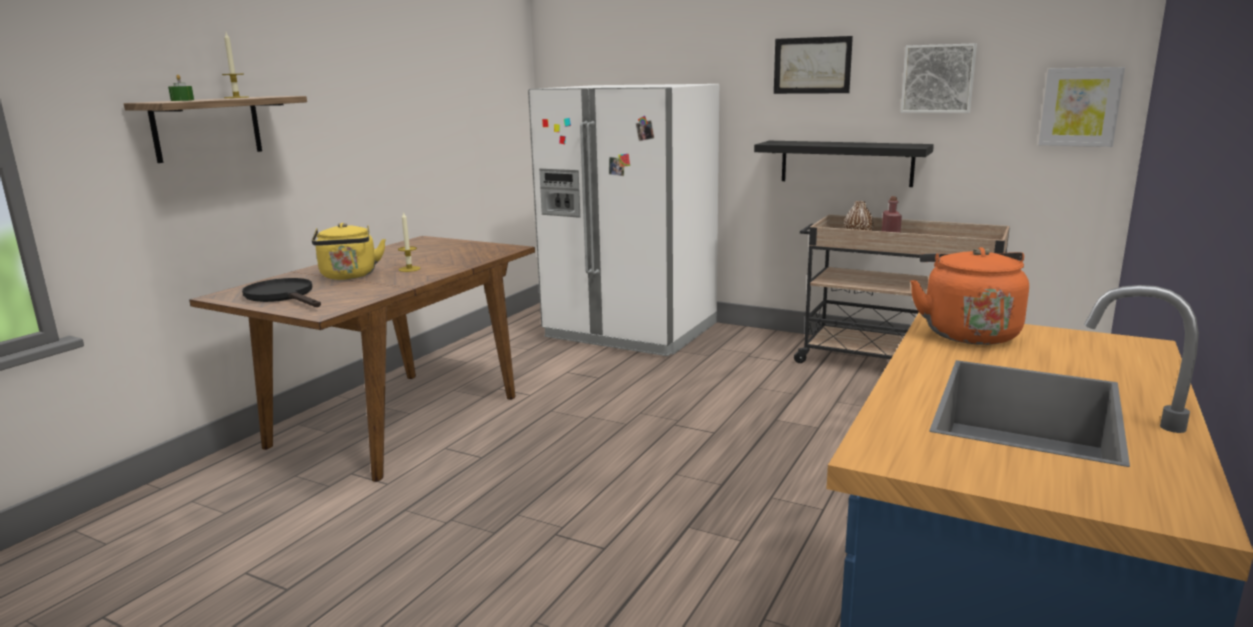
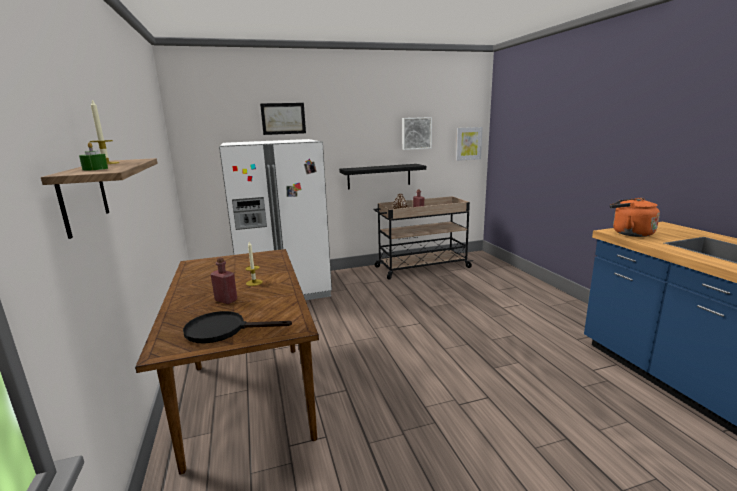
camera: 45 degrees left, 0 degrees up
(349, 276) = (226, 300): yellow kettle -> red bottle
(812, 65) = (358, 128): picture -> picture (283, 118)

